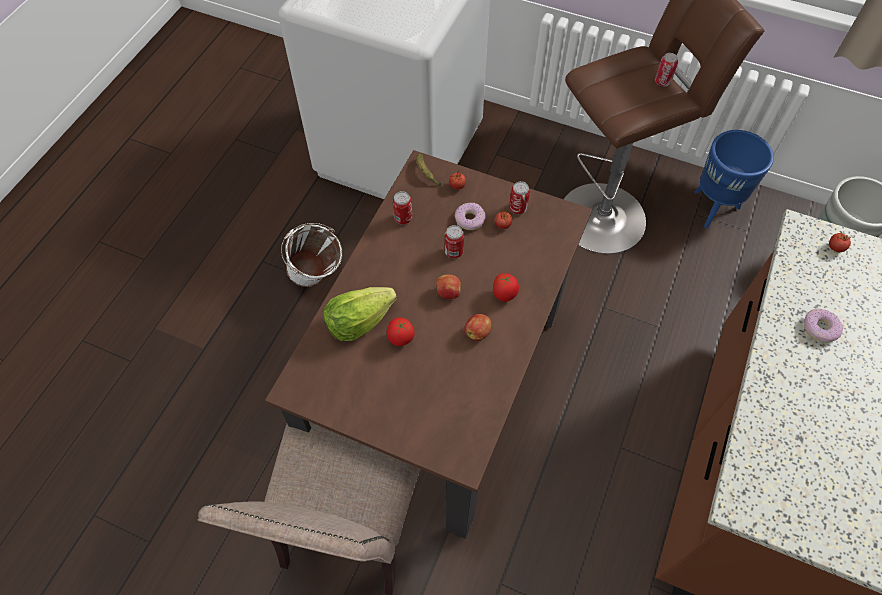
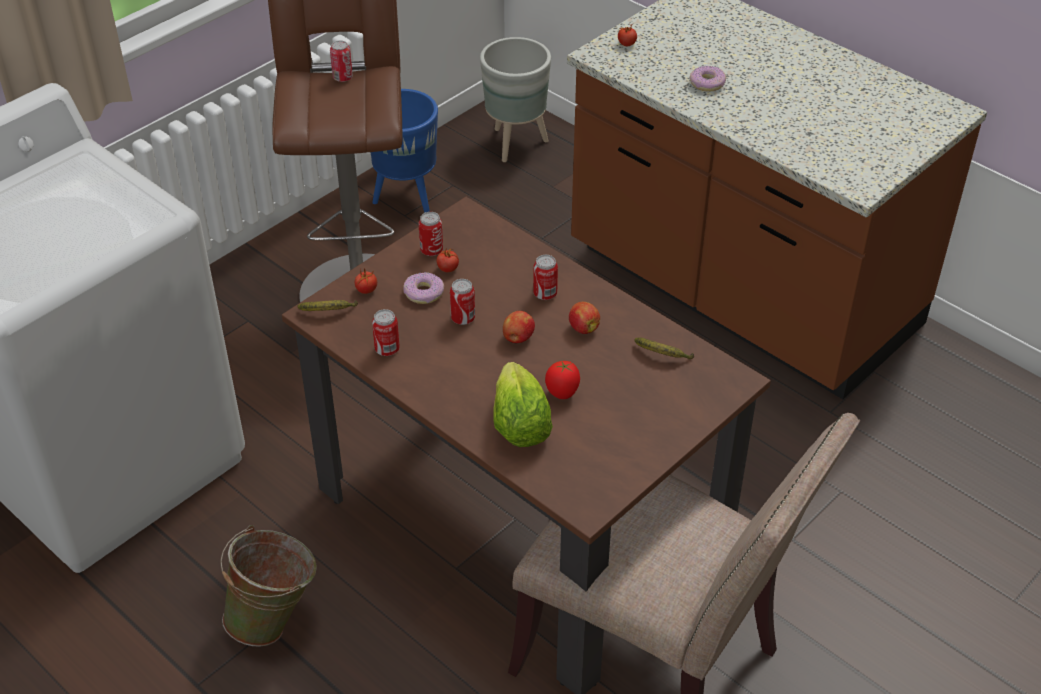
camera: 70 degrees left, 15 degrees down
(317, 280) = (276, 619): white bucket -> green bucket
(471, 397) = (662, 355): none -> banana
(504, 295) = (545, 294): tomato -> can

